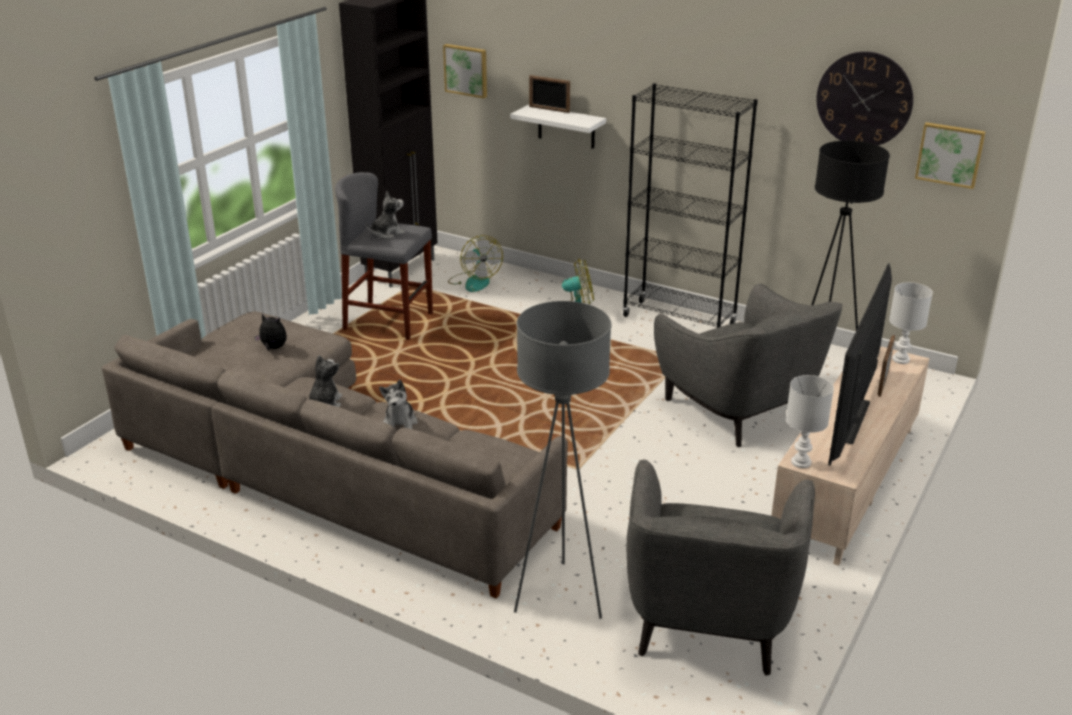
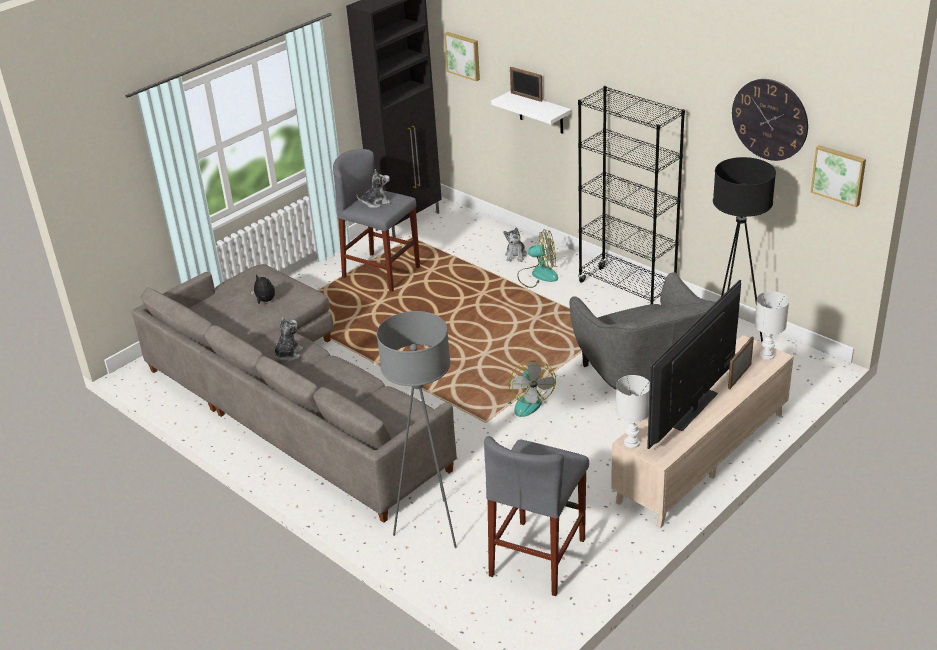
camera: 15 degrees right, 5 degrees up
(400, 424) = (338, 377): plush toy -> plush toy (516, 255)
(474, 281) = (465, 237): fan -> fan (526, 401)
(708, 617) = (538, 557): grey armchair -> grey stool

